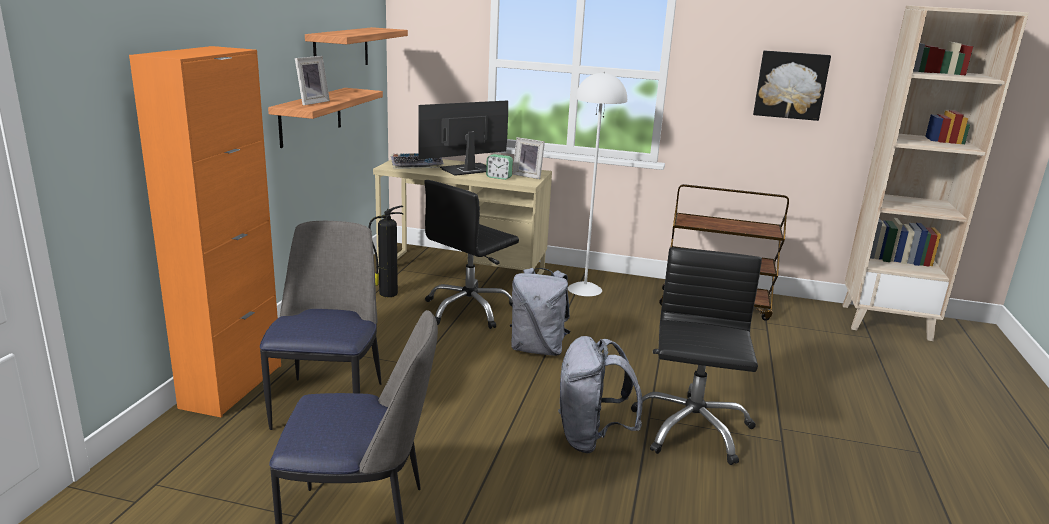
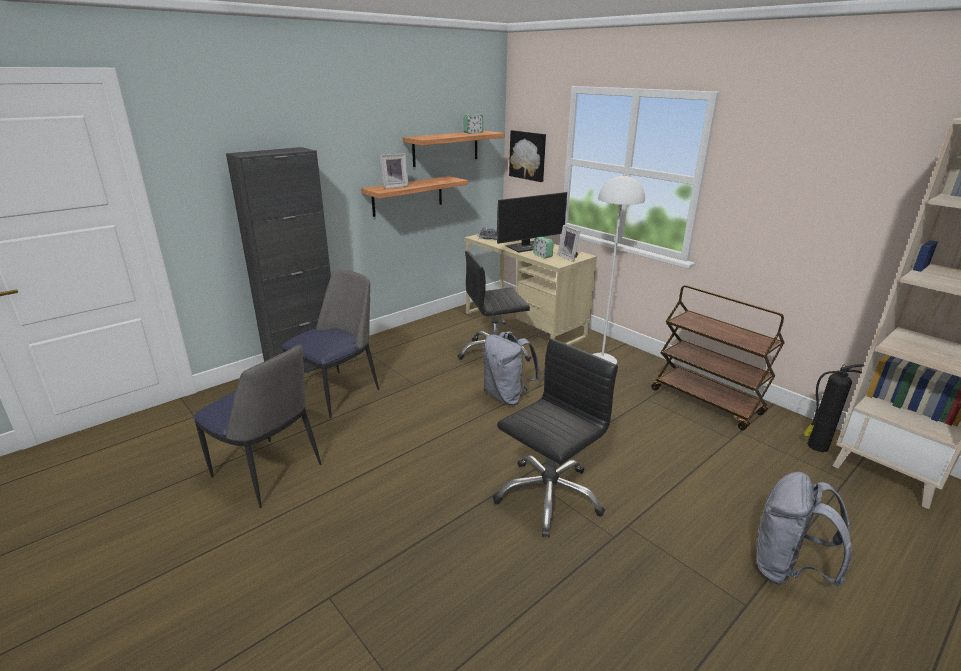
camera: 35 degrees right, 5 degrees up
(232, 386) = (304, 366): orange cabinet -> black cabinet
(373, 29) = (473, 133): none -> alarm clock
(387, 294) = (454, 330): fire extinguisher -> fire extinguisher (816, 446)
(466, 170) = (528, 247): monitor -> monitor turned 150 degrees clockwise
(591, 438) = (463, 474): grey backpack -> grey backpack (787, 569)
(790, 85) = (821, 199): picture -> picture (528, 155)

